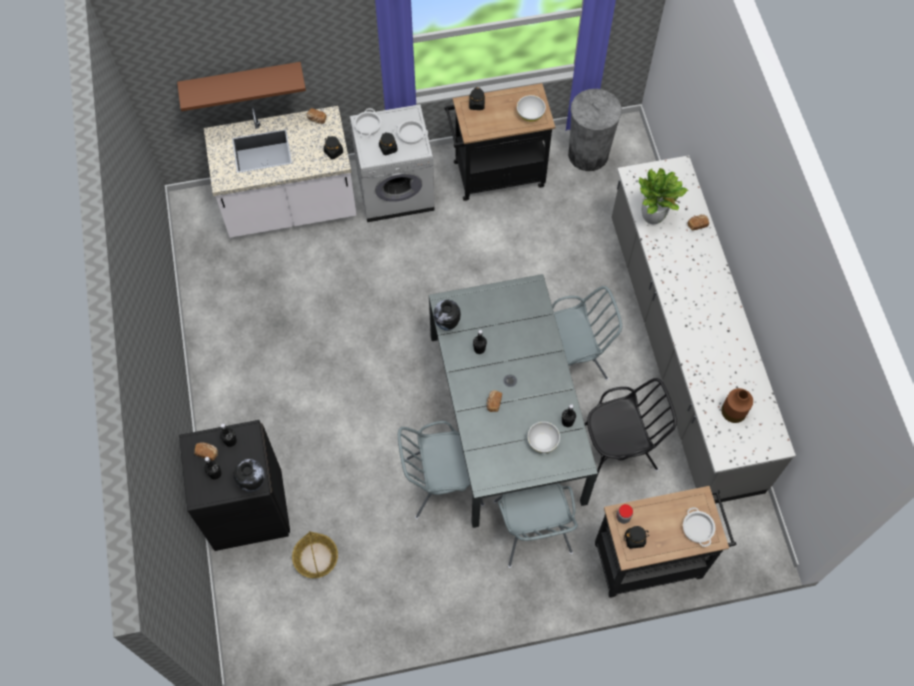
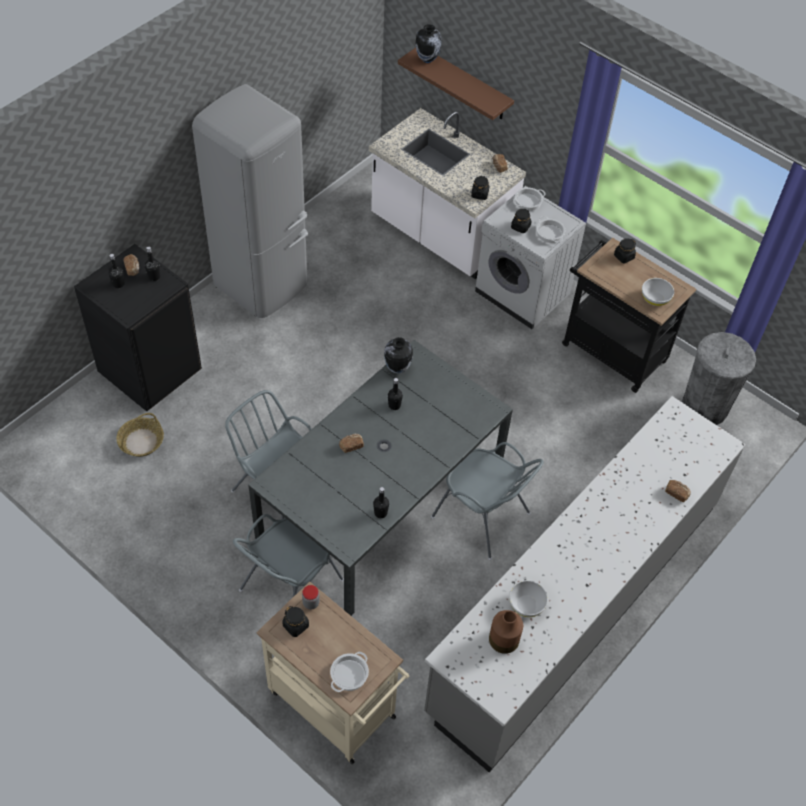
camera: 50 degrees right, 10 degrees down
(231, 367) = (264, 285): none -> grey fridge
(253, 482) = (129, 311): vase -> vase (427, 59)
(542, 441) = (345, 504): white bowl -> white bowl (526, 604)
(619, 448) = (428, 611): black chair -> none
(651, 561) = (335, 707): black cart -> beige cart
(652, 217) = (648, 452): potted plant -> none

